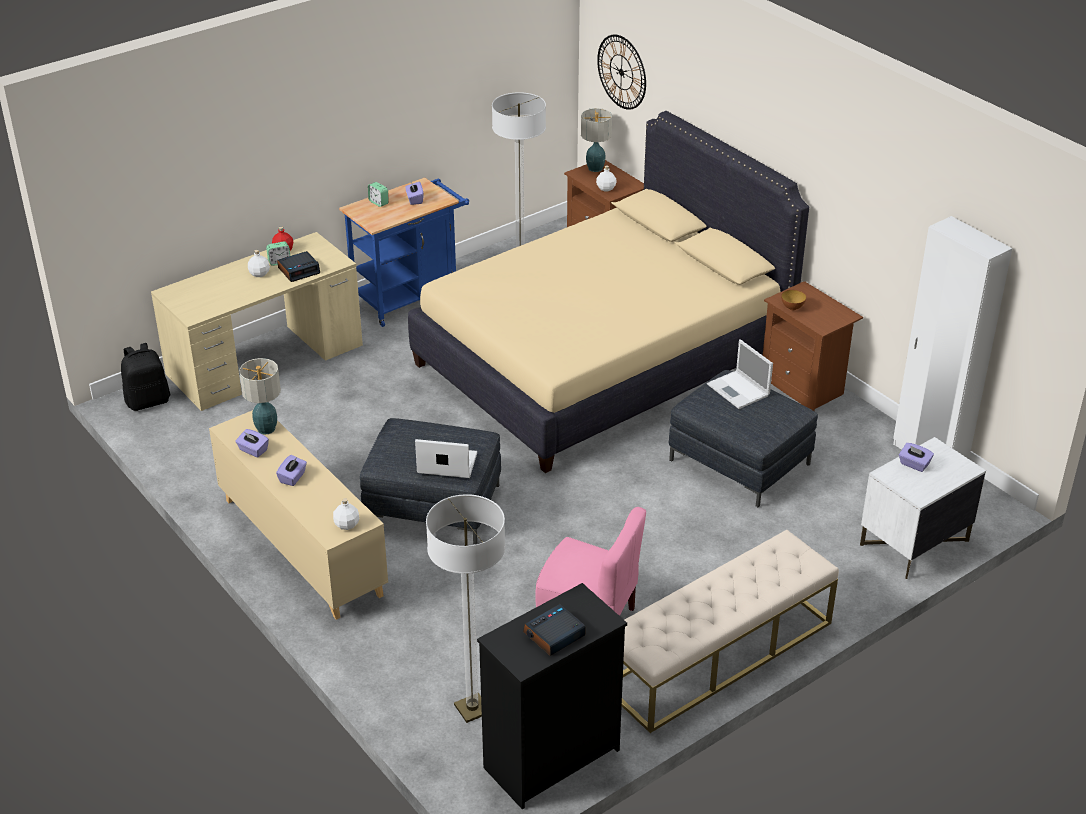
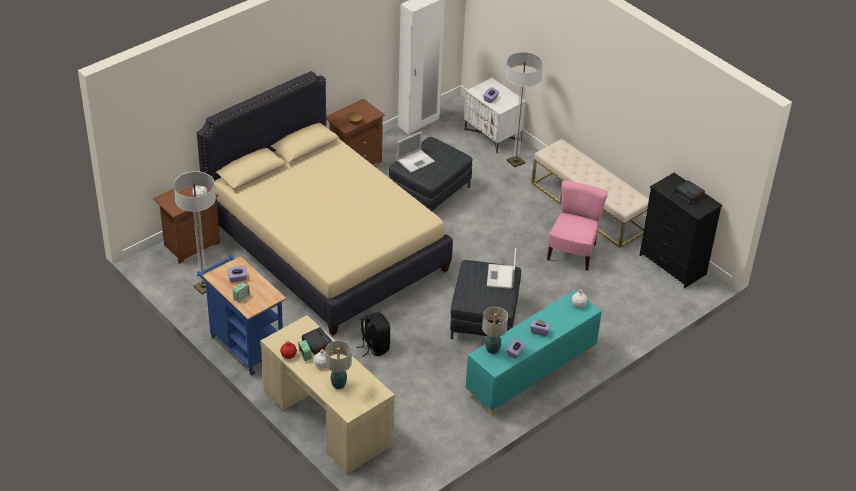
camera: 95 degrees left, 5 degrees up
(148, 401) = (382, 477): black backpack -> black backpack (374, 347)
(301, 546) = (530, 374): beige cabinet -> turquoise cabinet
(472, 709) = (646, 293): floor lamp -> floor lamp (515, 162)
(595, 168) = (169, 201): table lamp -> table lamp (339, 384)
(621, 72) = (155, 131): wall clock -> none

